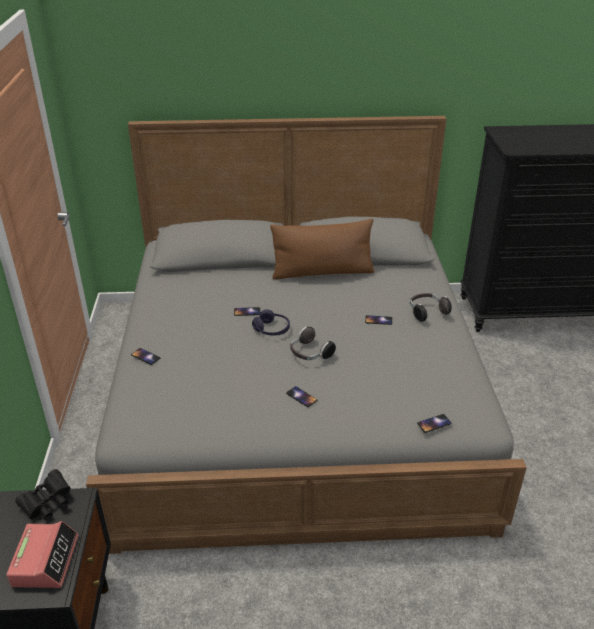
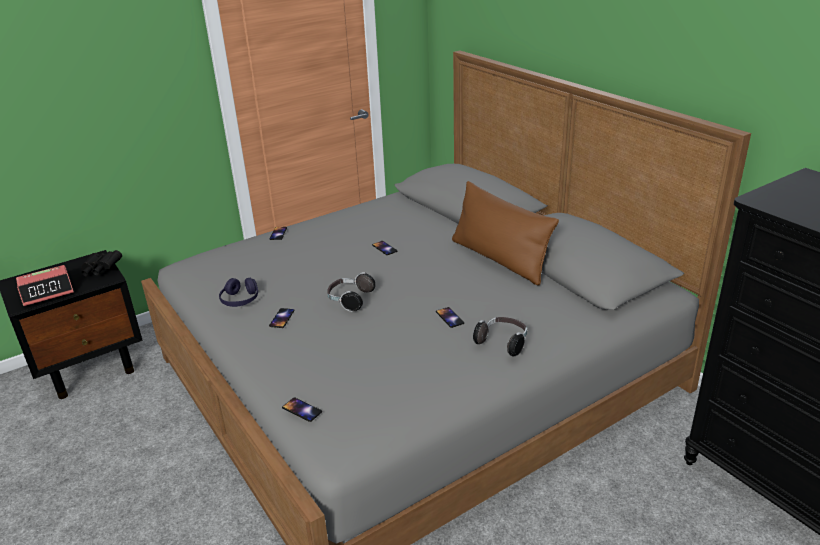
camera: 60 degrees right, 5 degrees down
(272, 329) = (370, 268): purple headphones -> purple headphones (240, 300)

